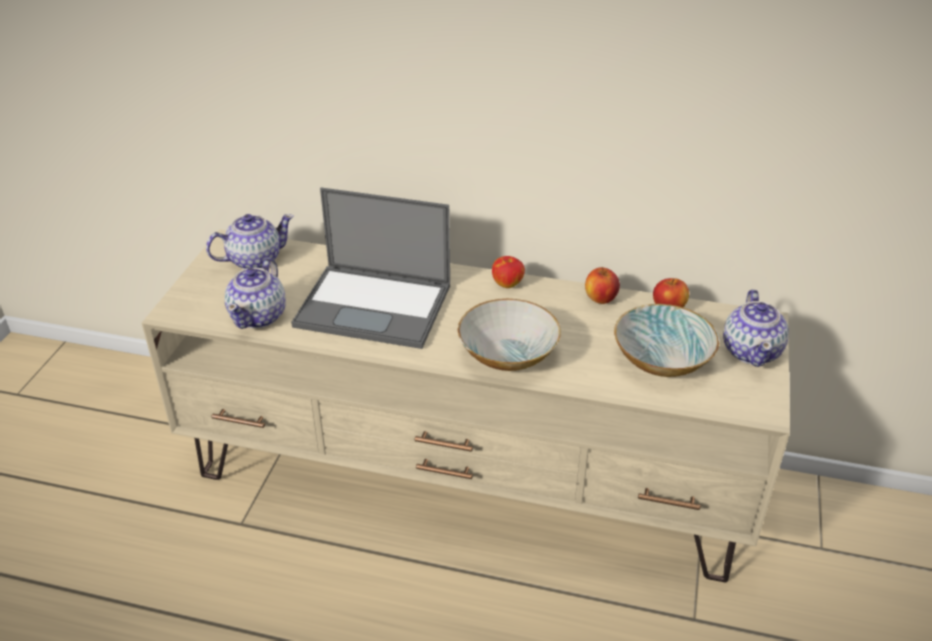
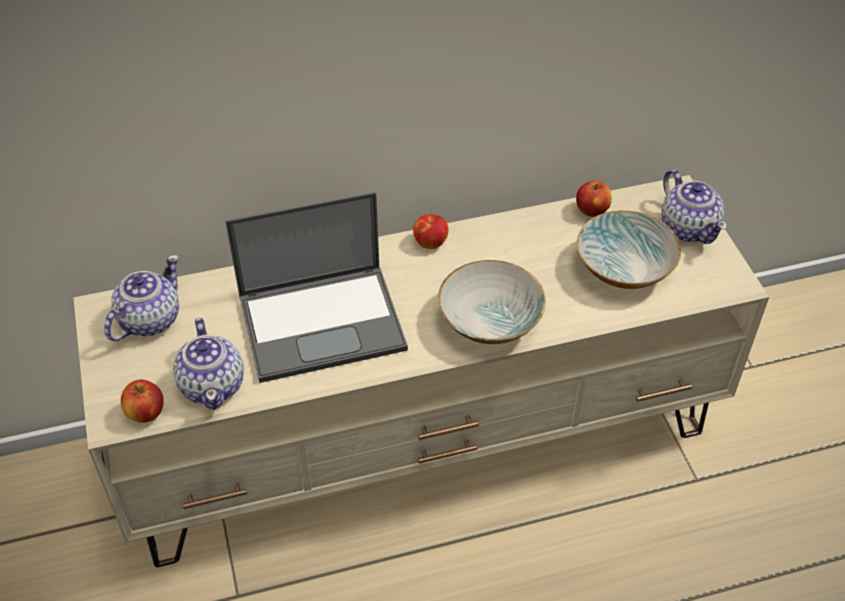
camera: 30 degrees left, 10 degrees up
(600, 299) = (527, 225): apple -> apple (146, 413)

